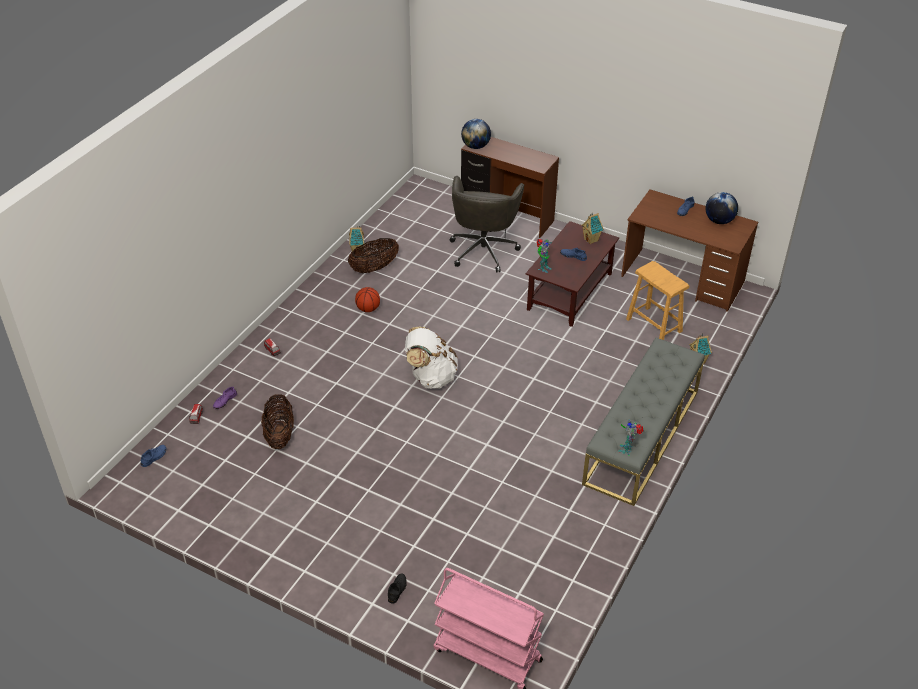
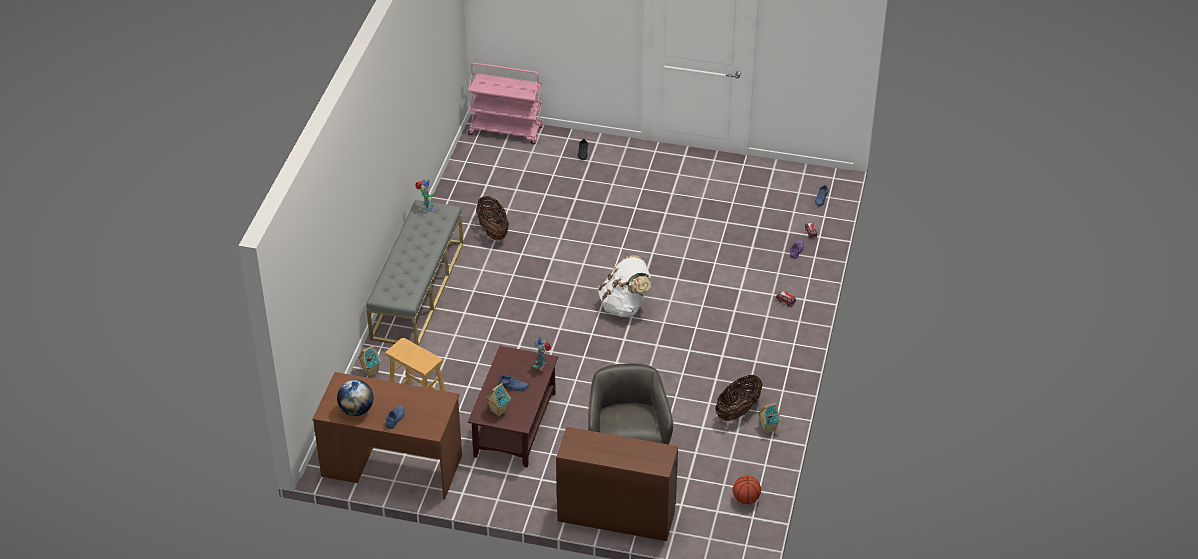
camera: 165 degrees right, 0 degrees up
(279, 435) = (731, 233): basket -> basket (493, 231)
(368, 309) = (718, 361): basketball -> basketball (746, 499)
(475, 146) = (661, 452): globe -> none

